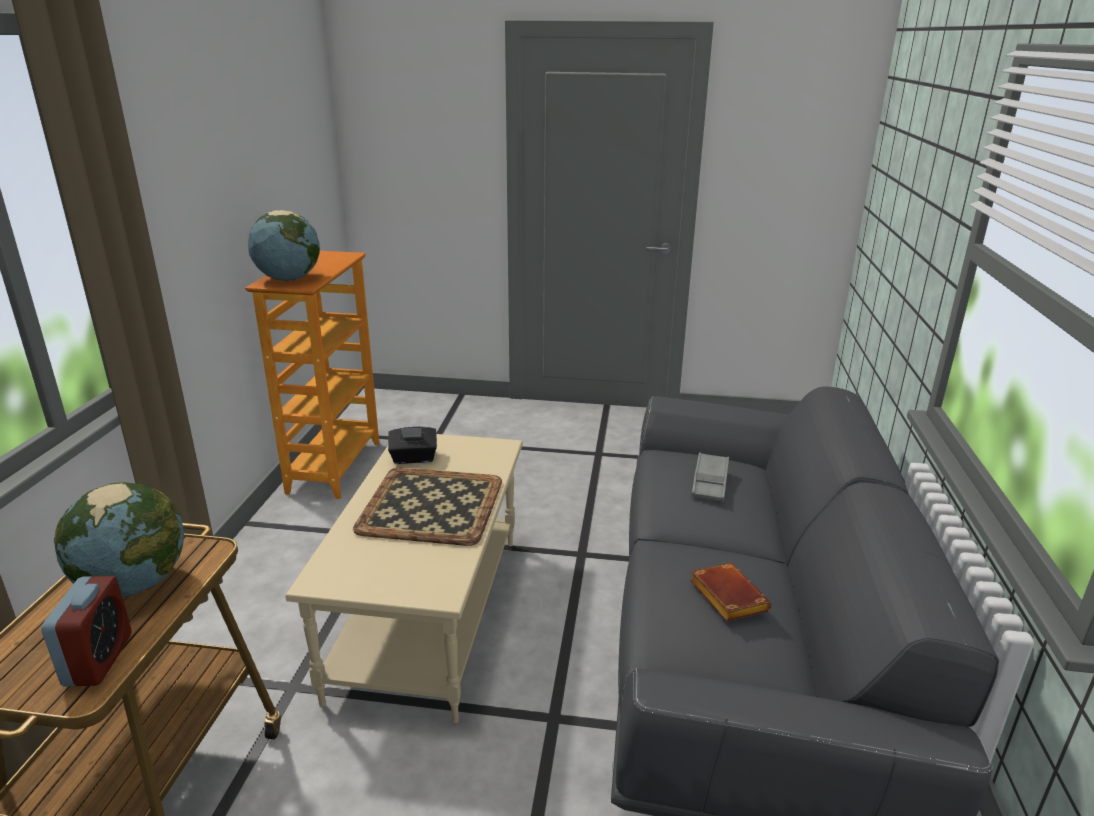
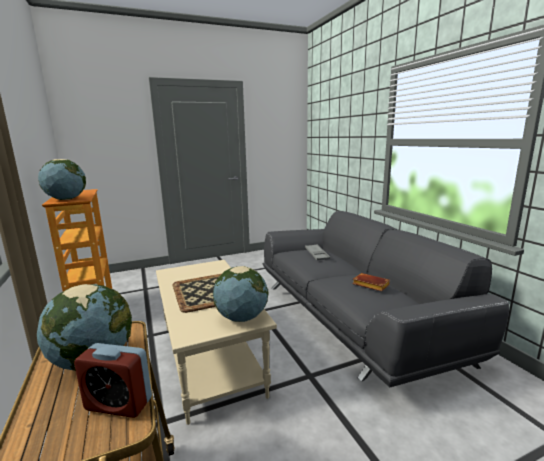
camera: 30 degrees left, 10 degrees down
(98, 659) = (119, 404): alarm clock -> alarm clock turned 135 degrees clockwise
(413, 458) = (178, 277): black tissue box -> none
(422, 578) = (241, 317): none -> globe

